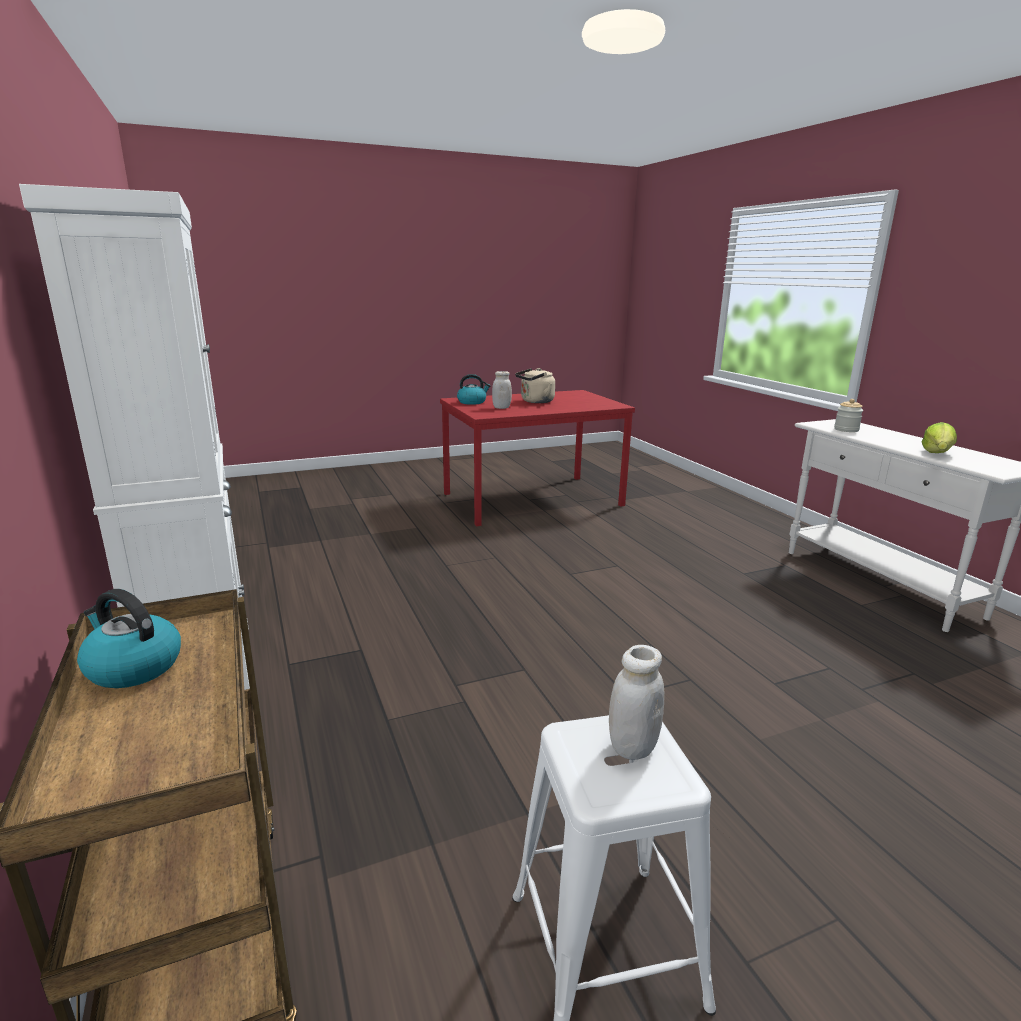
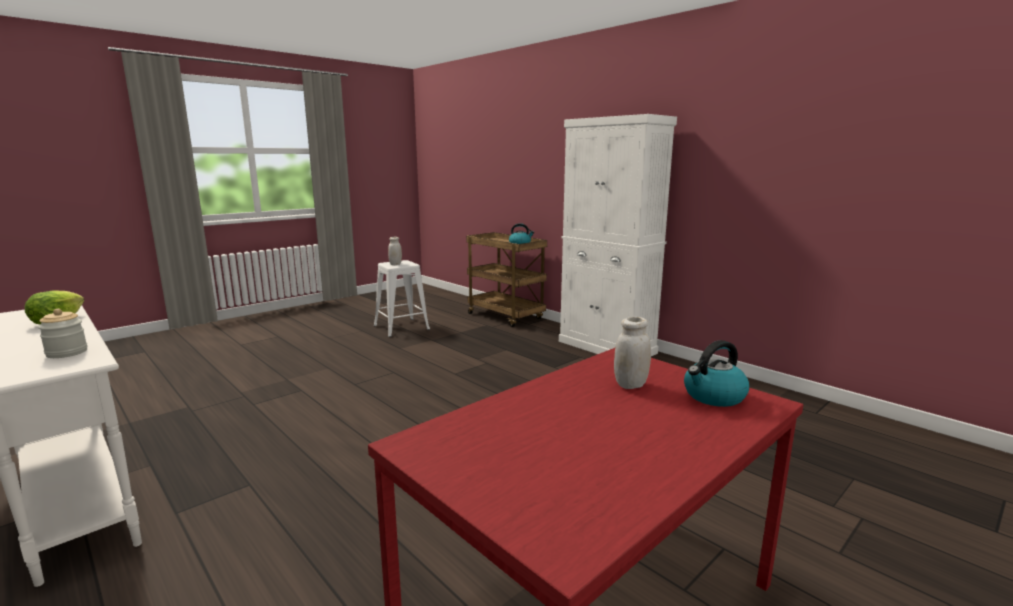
camera: 160 degrees right, 5 degrees down
(535, 401) = (605, 426): beige kettle -> none

